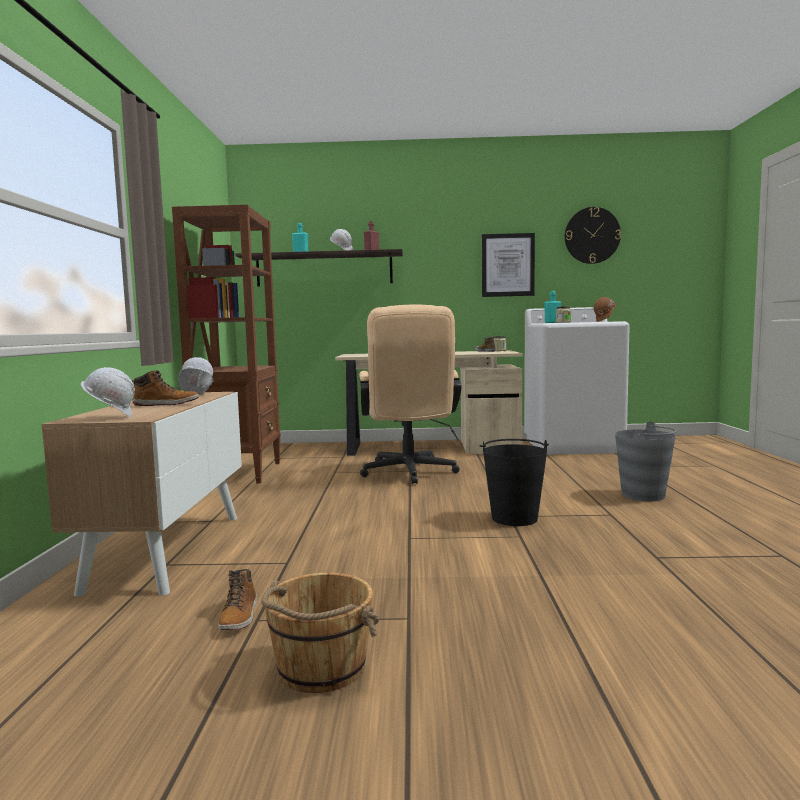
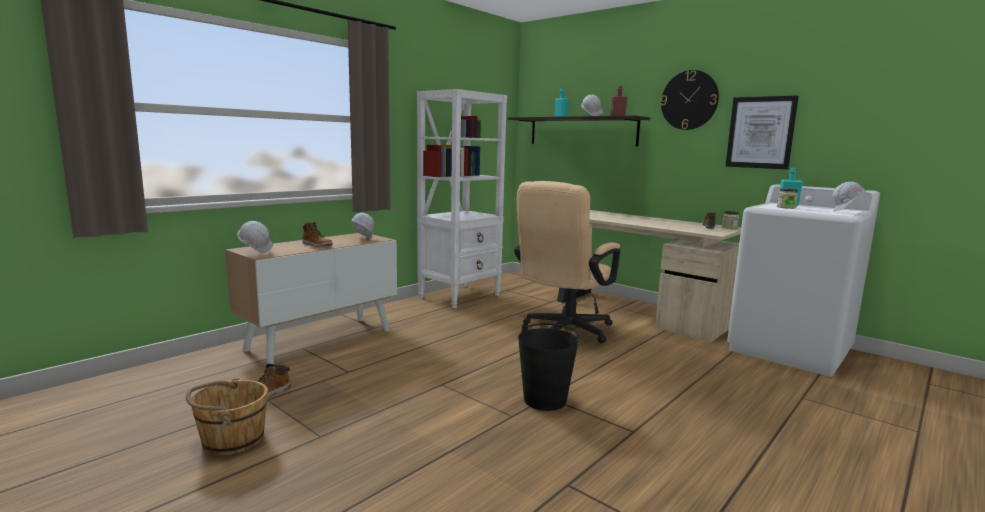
camera: 40 degrees right, 5 degrees up
(239, 473) = (460, 296): brown bookcase -> white bookcase
(592, 235) = (880, 98): wall clock -> wall clock (689, 100)
(605, 321) = (846, 212): brown hard hat -> white hard hat
(643, 495) = (719, 428): grey bucket -> none

